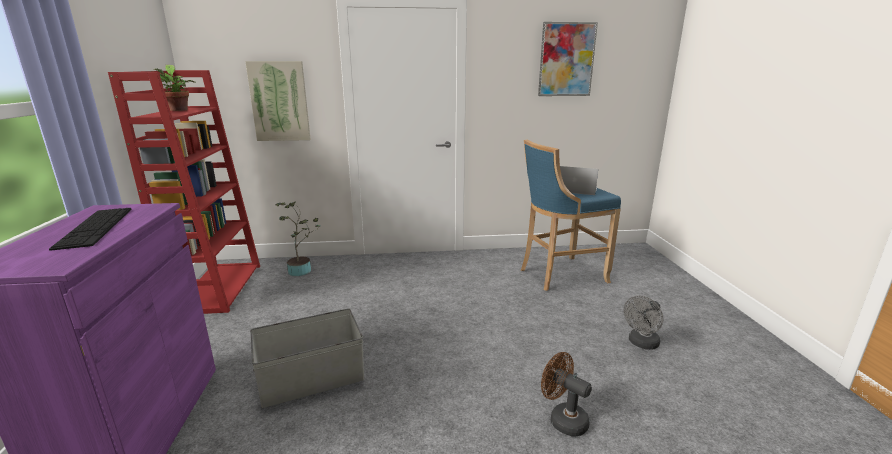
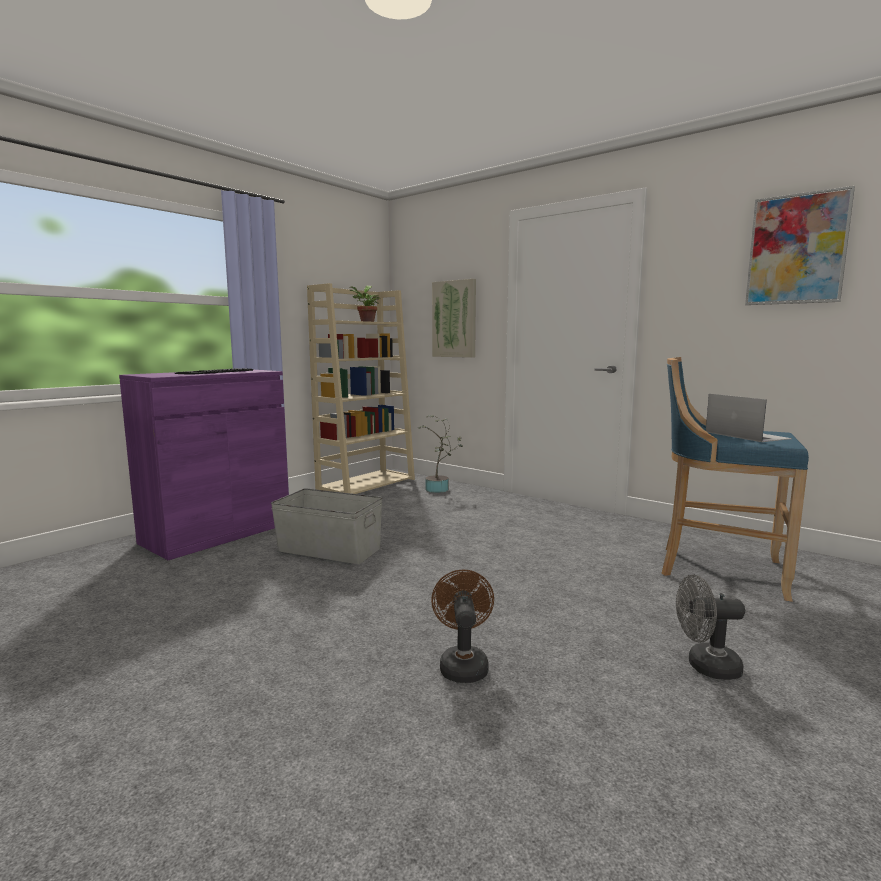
camera: 45 degrees right, 10 degrees down
(218, 287) = (366, 484): red bookcase -> beige bookcase

